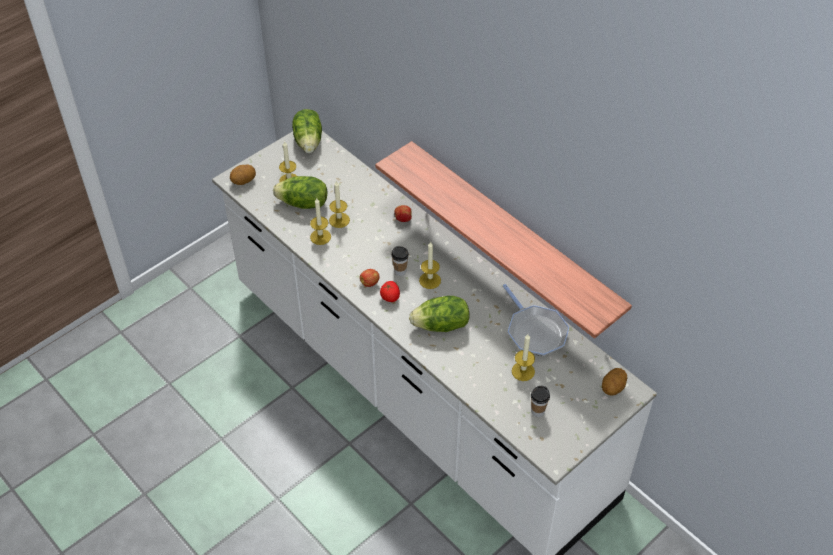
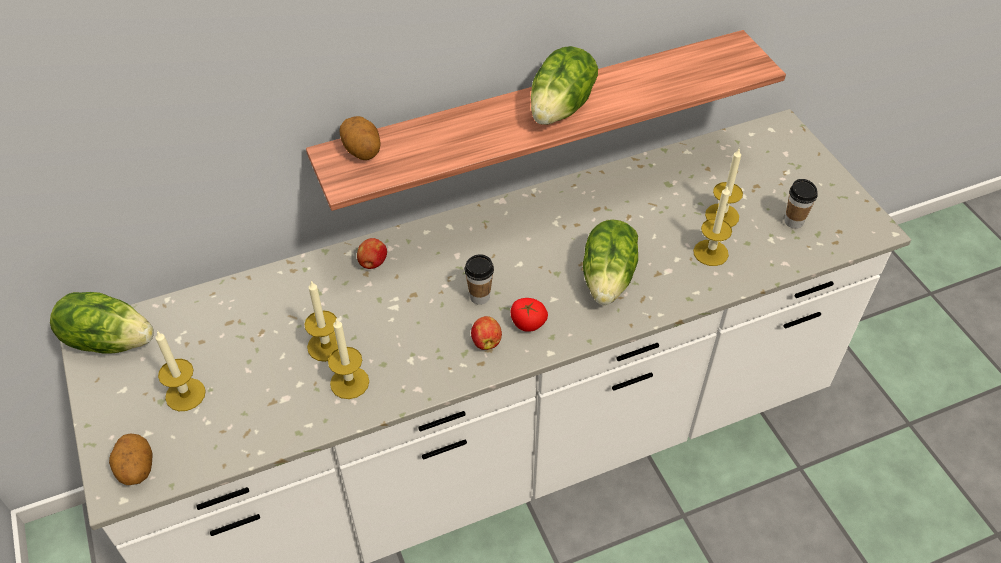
camera: 70 degrees left, 0 degrees up
(303, 203) = (256, 388): lettuce -> lettuce (562, 108)
(430, 280) = (515, 266): candle -> candle (710, 253)
(535, 331) = (657, 183): frying pan -> none
(613, 388) = (773, 141): potato -> potato (362, 151)

